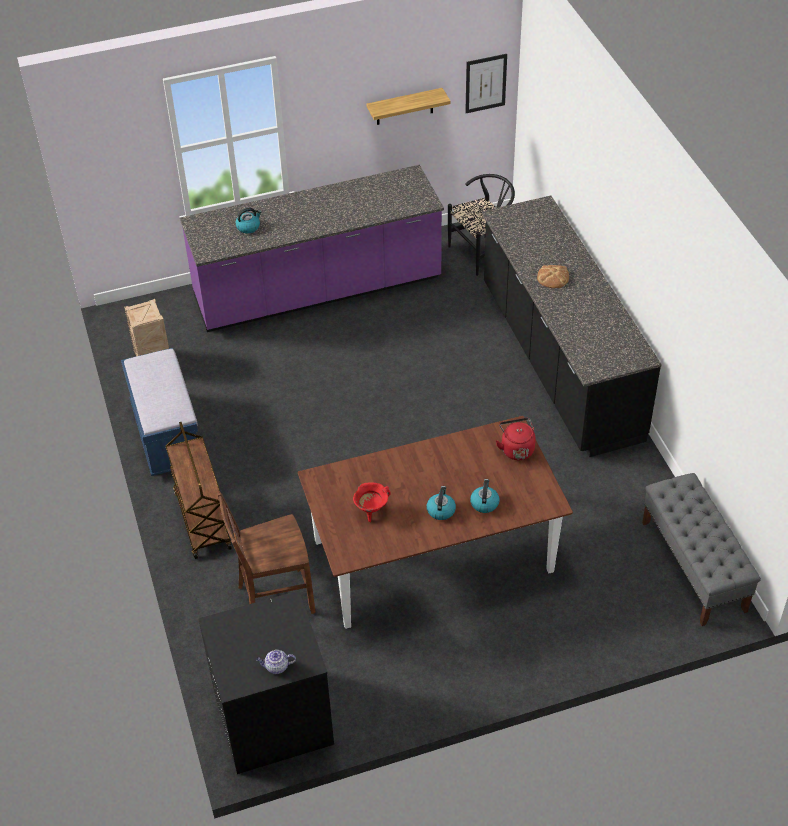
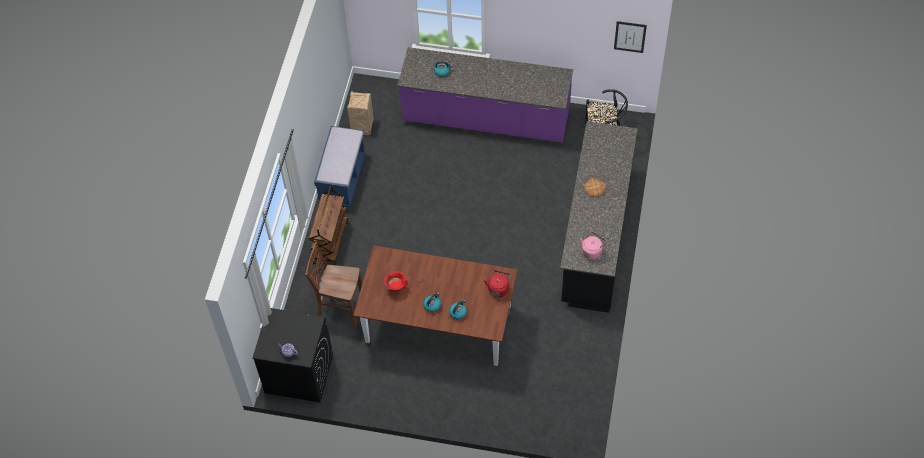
camera: 30 degrees right, 10 degrees up
(404, 107) = (570, 32): shelf -> none
(609, 348) = (592, 251): none -> pink kettle
(693, 566) = (577, 401): grey bench -> none

